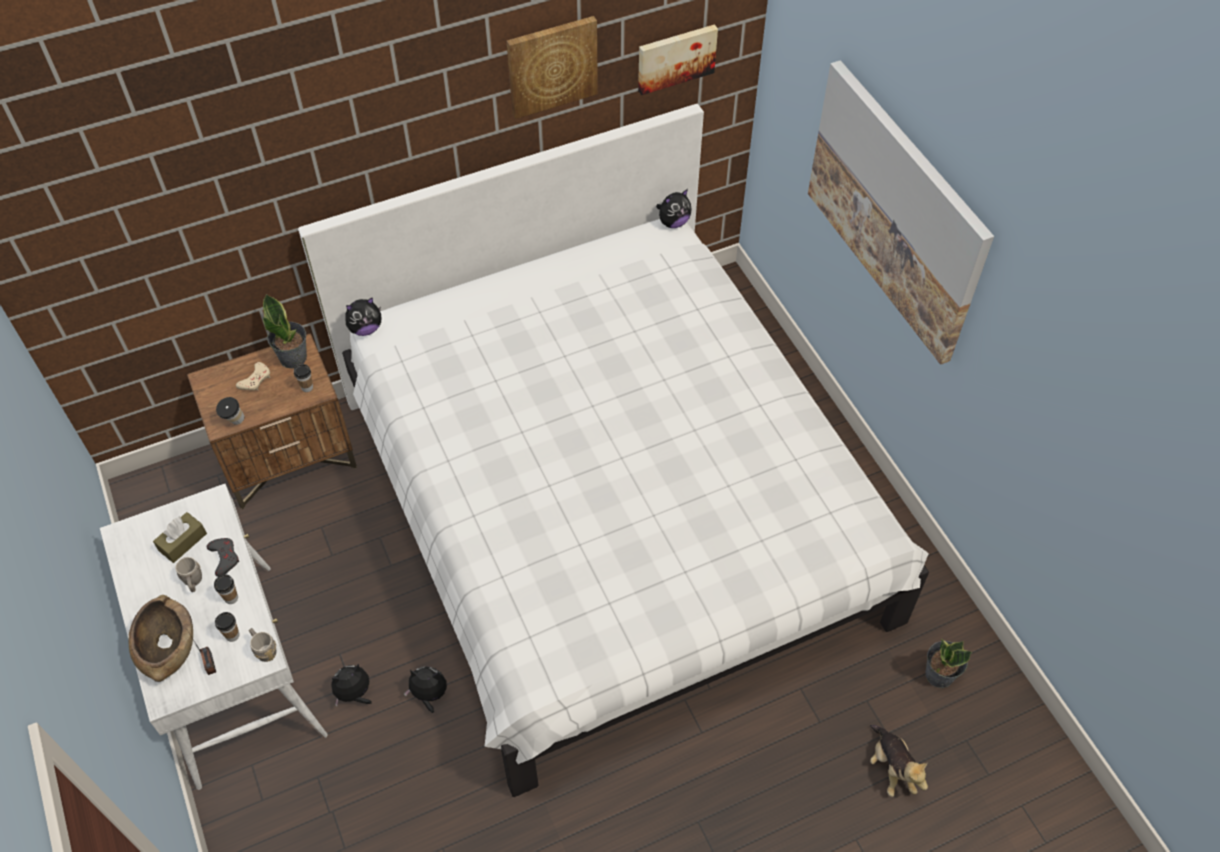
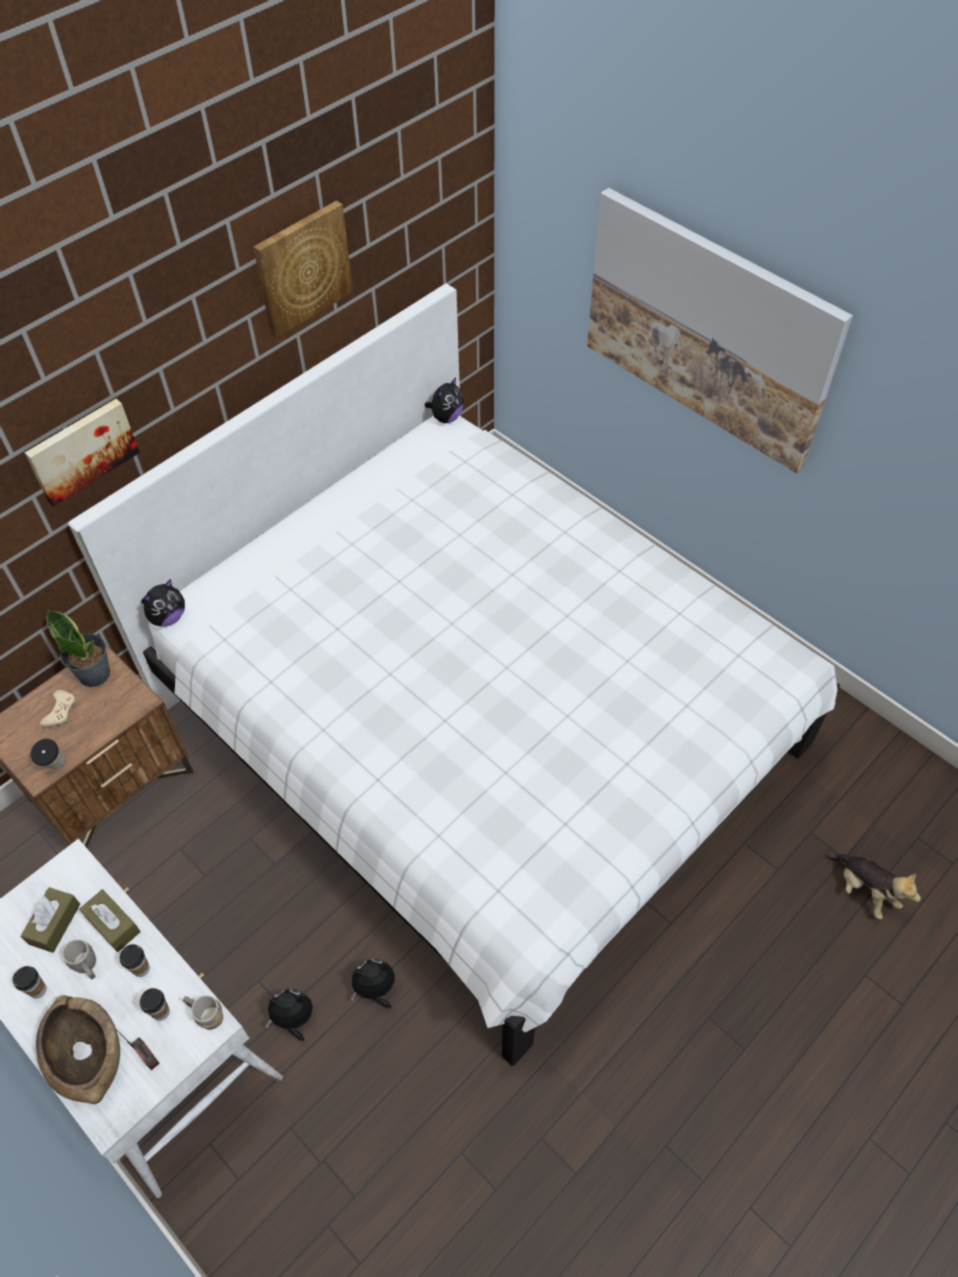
camera: 20 degrees left, 0 degrees up
(224, 557) = (113, 924): grey game controller -> brown tissue box
(307, 387) = (124, 701): cup -> cup (38, 990)
(354, 694) = (293, 1019): plush toy -> plush toy turned 45 degrees clockwise
(675, 57) = (419, 235): picture -> picture (81, 450)
(939, 674) = (863, 782): potted plant -> none

